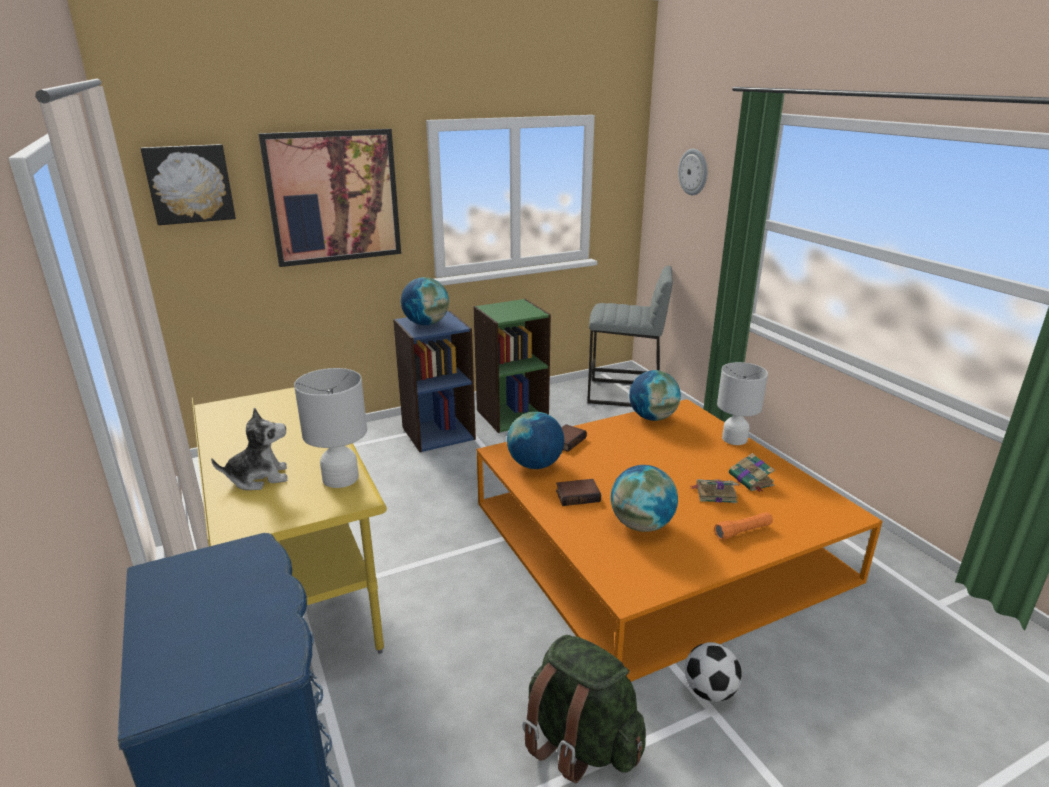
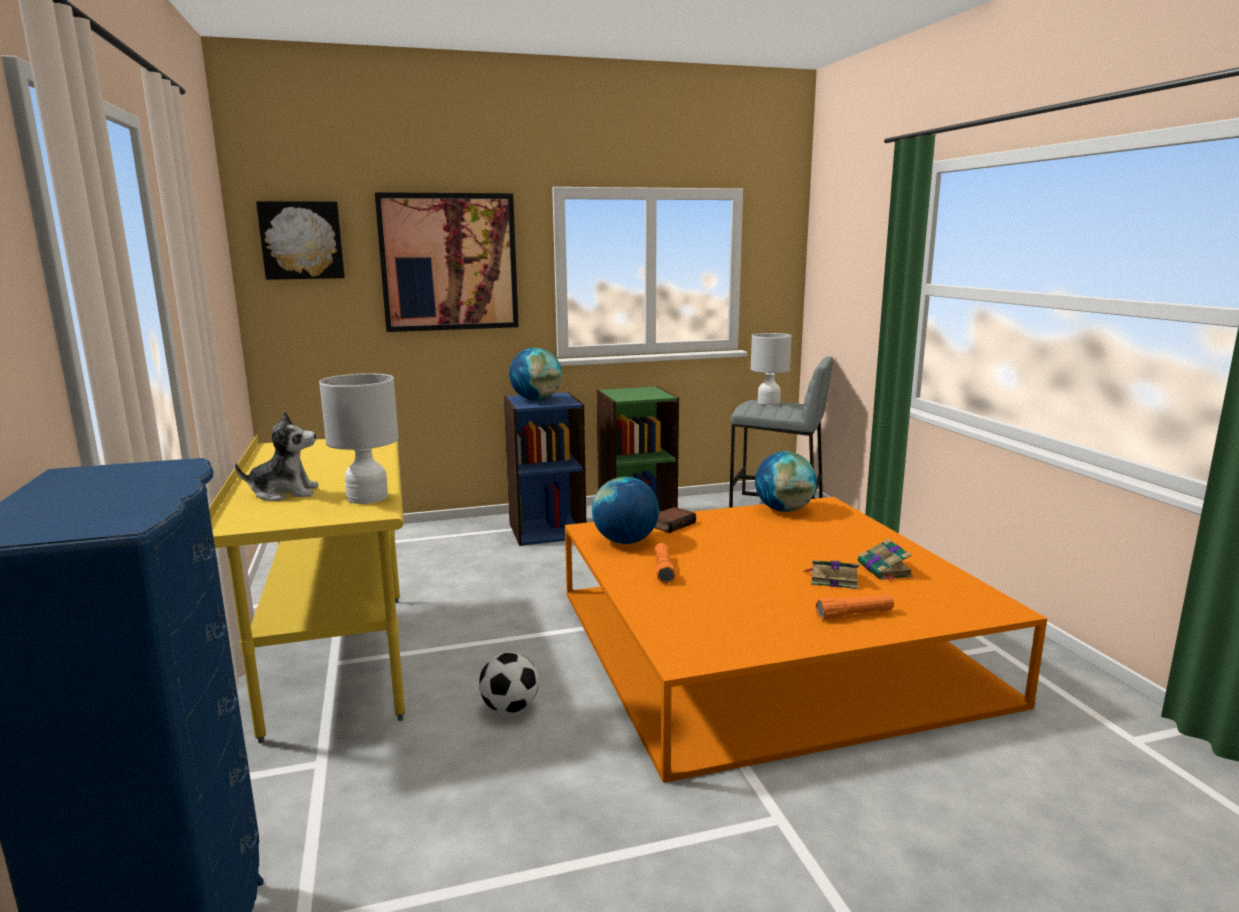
camera: 10 degrees right, 10 degrees down
(578, 495) = (663, 570): book -> orange flashlight
(580, 742) = (600, 831): green backpack -> none
(641, 525) = (728, 600): globe -> none
(694, 172) = (853, 244): wall clock -> none
(709, 691) = (784, 798): football -> football (510, 708)
(734, 439) = (877, 533): grey table lamp -> grey table lamp (768, 403)

